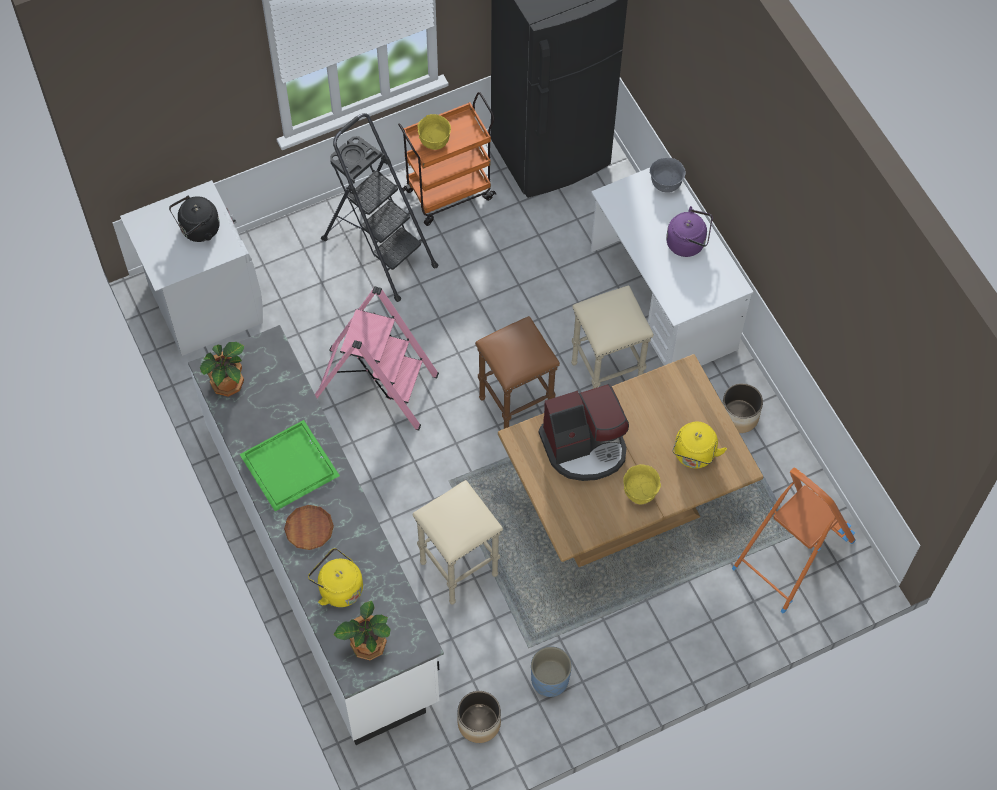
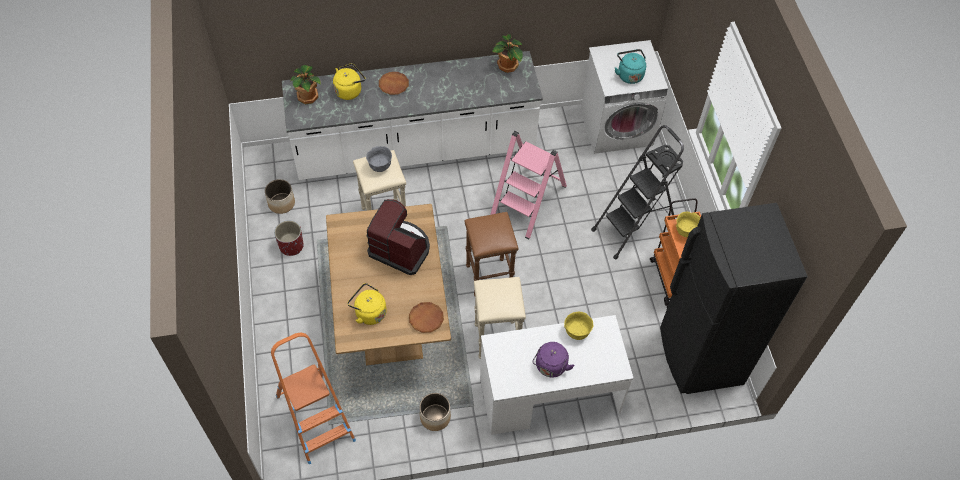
camera: 105 degrees right, 5 degrees down
(198, 230) = (629, 74): black kettle -> turquoise kettle
(291, 467) = (438, 84): green tray -> none
(549, 680) = (291, 246): blue planter -> red planter
(585, 447) = (400, 249): coffee machine -> coffee machine turned 120 degrees clockwise
(640, 492) = (354, 271): yellow bowl -> yellow bowl (577, 332)
(665, 184) = (609, 368): grey bowl -> grey bowl (380, 166)
(677, 387) = (426, 318): none -> brown plate

